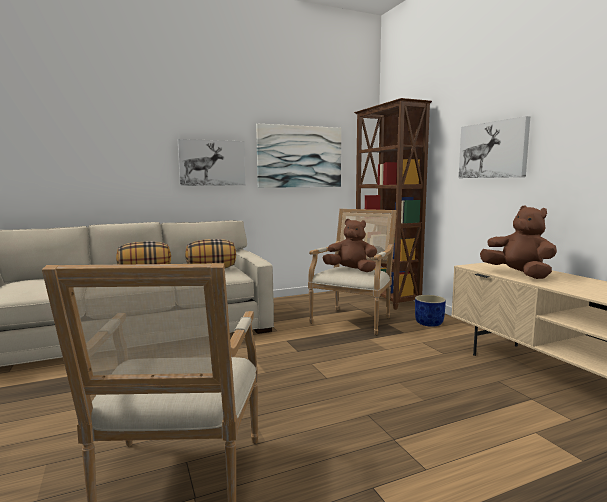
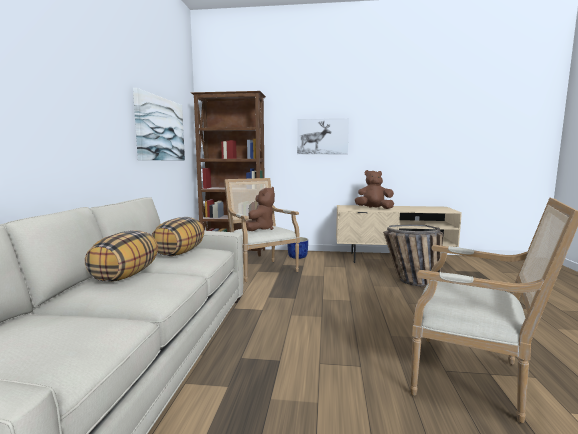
camera: 60 degrees left, 0 degrees up
(212, 163) = (103, 128): picture -> none
(351, 270) = (260, 229): brown plush toy -> brown plush toy turned 150 degrees clockwise
(463, 407) = (411, 282): none -> basket

